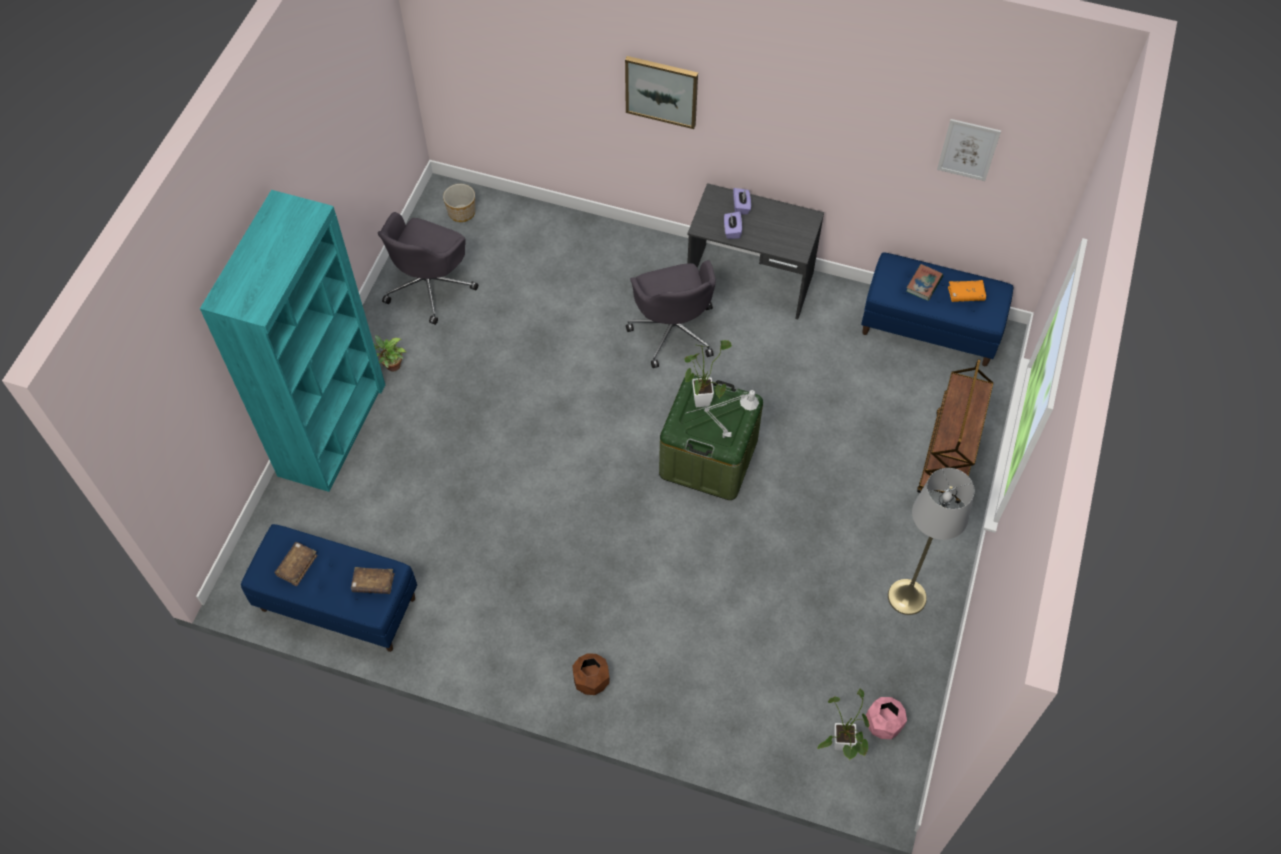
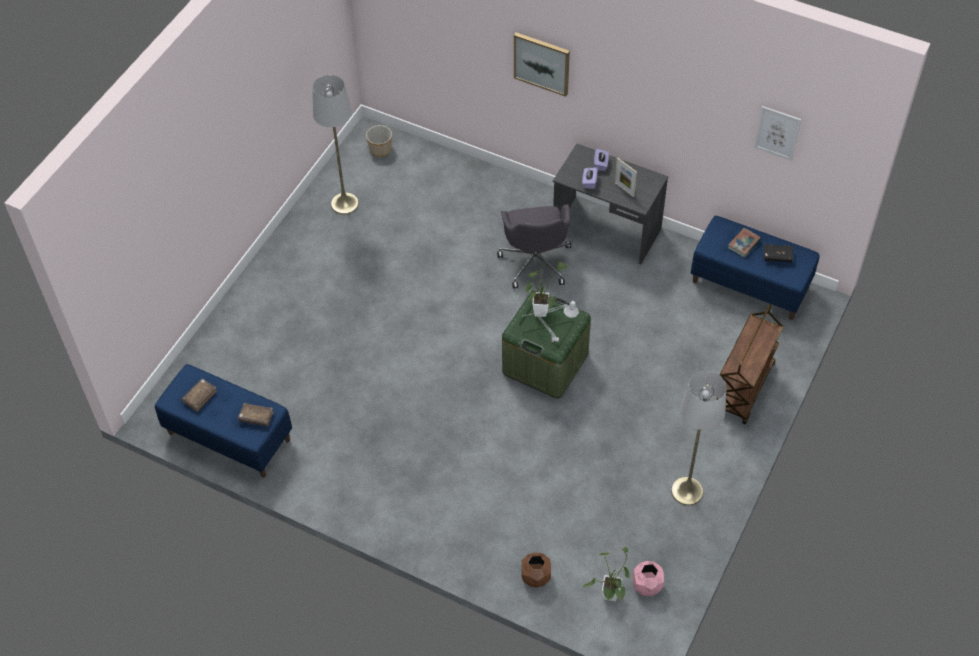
camera: 10 degrees right, 5 degrees down
(332, 429) = (247, 304): turquoise bookcase -> none
(391, 366) = (302, 262): potted plant -> none
(430, 286) = (344, 203): grey office chair -> grey floor lamp
(591, 681) = (417, 520): brown planter -> brown planter (535, 577)
(775, 235) = (624, 189): none -> picture frame
(966, 294) = (777, 256): orange book -> black book

